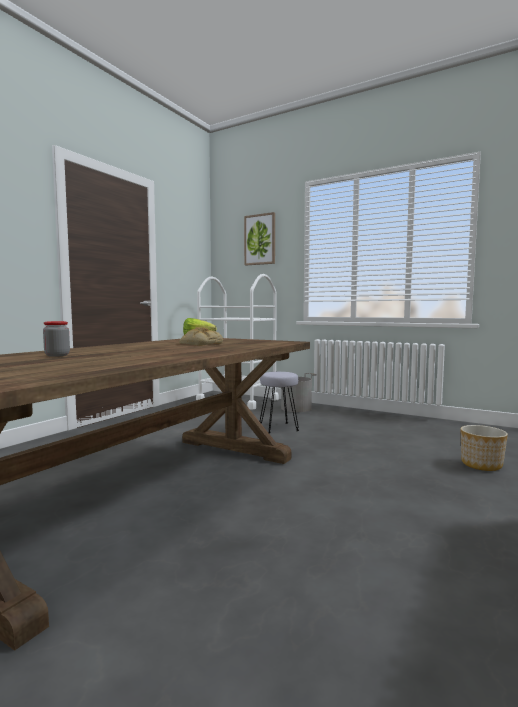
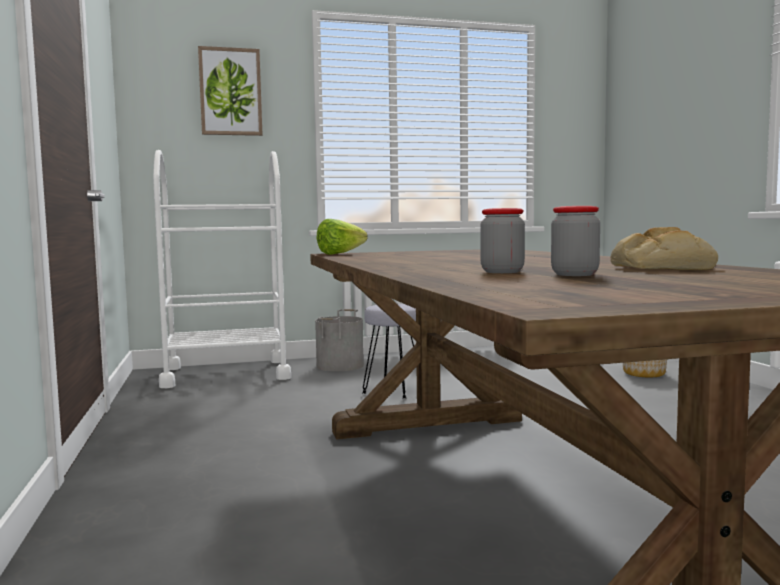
camera: 45 degrees left, 0 degrees up
(41, 360) = (574, 274): none -> jar
(200, 344) = (451, 255): bread -> bread (661, 268)

